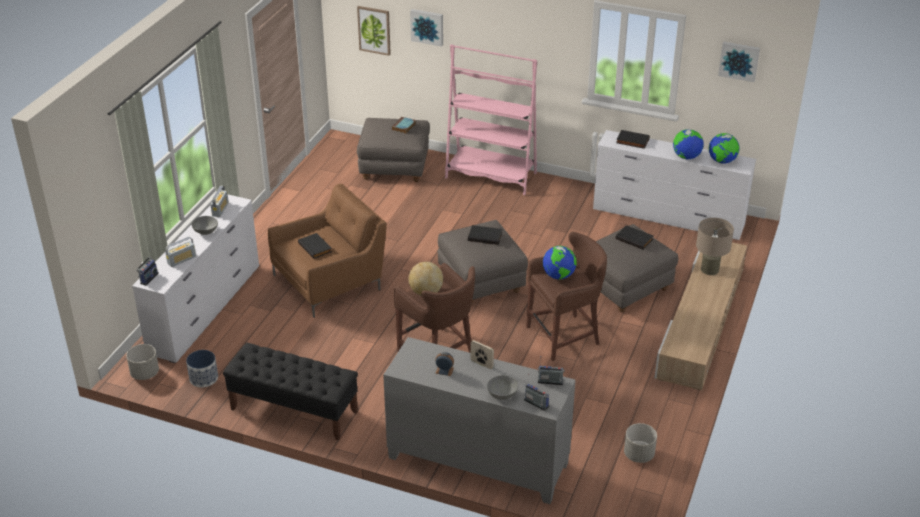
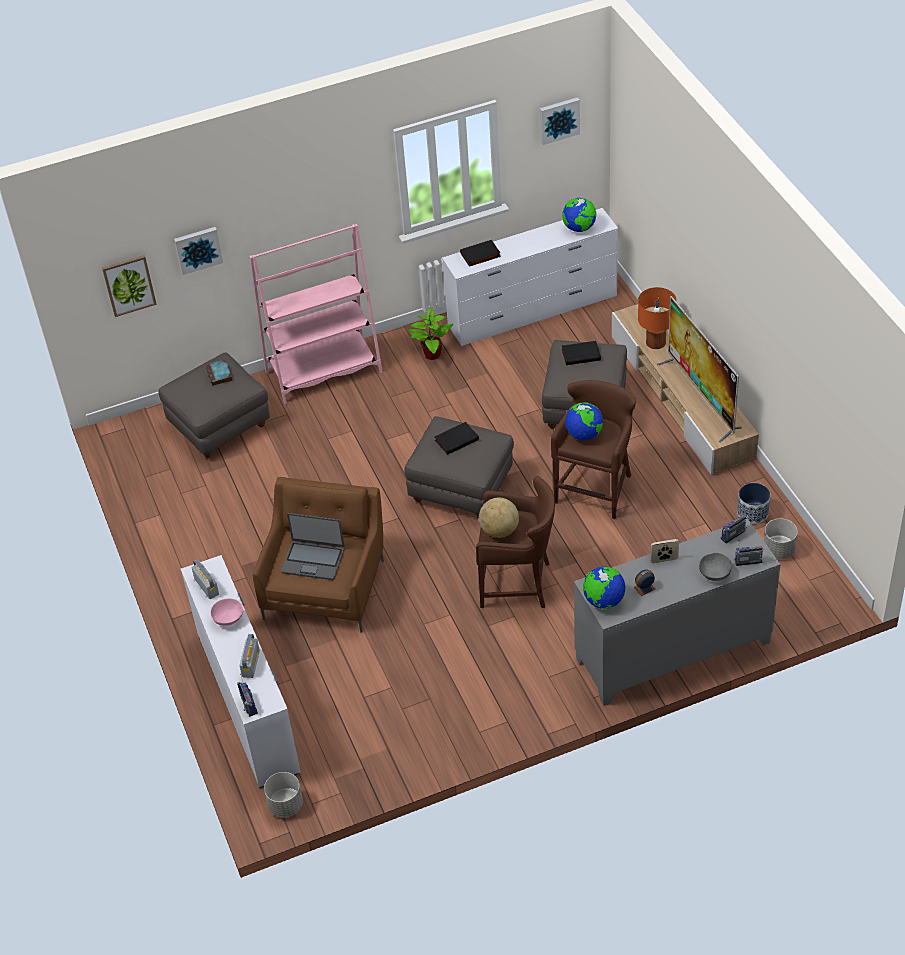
camera: 40 degrees left, 10 degrees up
(203, 378) = (347, 766): planter -> planter (752, 513)
(206, 231) = (228, 619): grey bowl -> pink bowl
(293, 410) = (469, 729): black bench -> none
(316, 247) = (313, 560): black book -> laptop
(568, 203) = (432, 355): none -> potted plant
(686, 157) = (545, 243): globe -> globe (603, 601)
(695, 319) = (701, 397): none -> television
(709, 269) = (655, 342): beige table lamp -> orange table lamp

